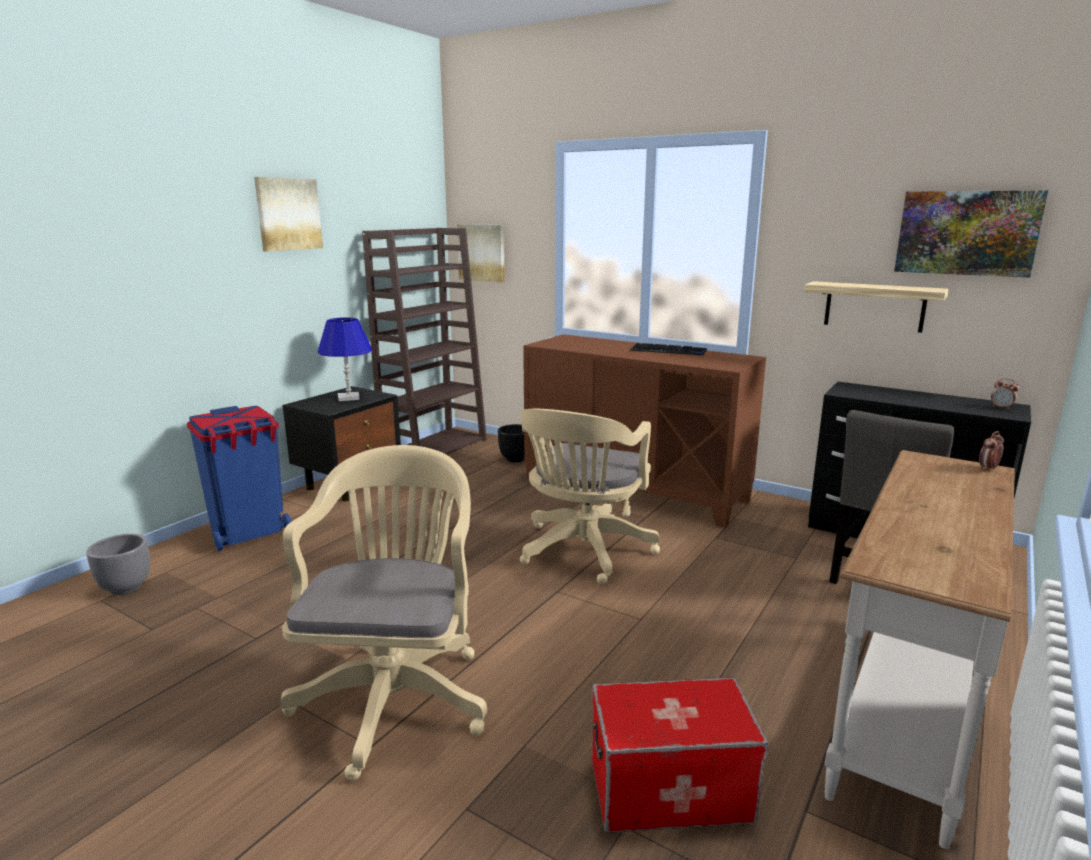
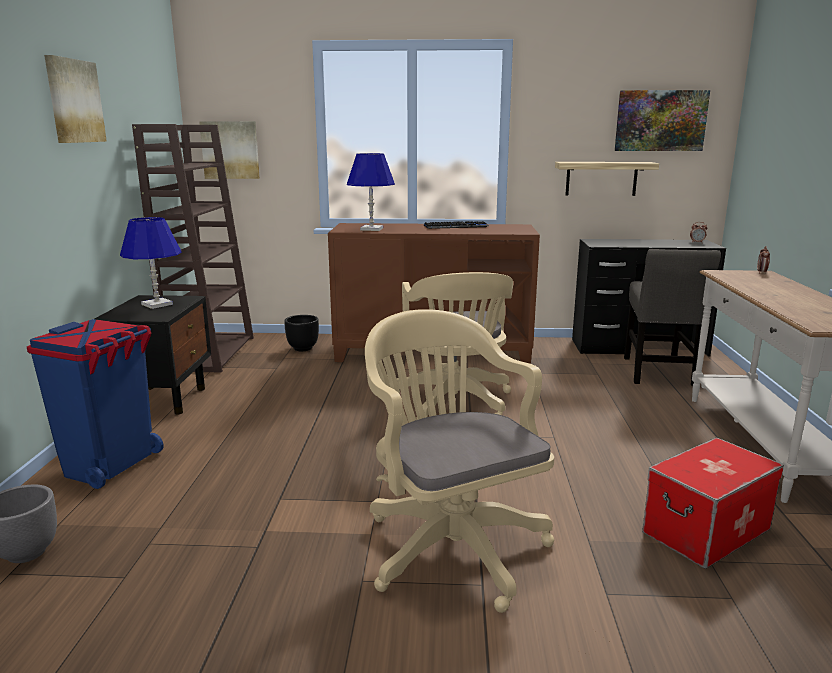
camera: 30 degrees left, 0 degrees up
(574, 345) = (371, 229): none -> blue table lamp

